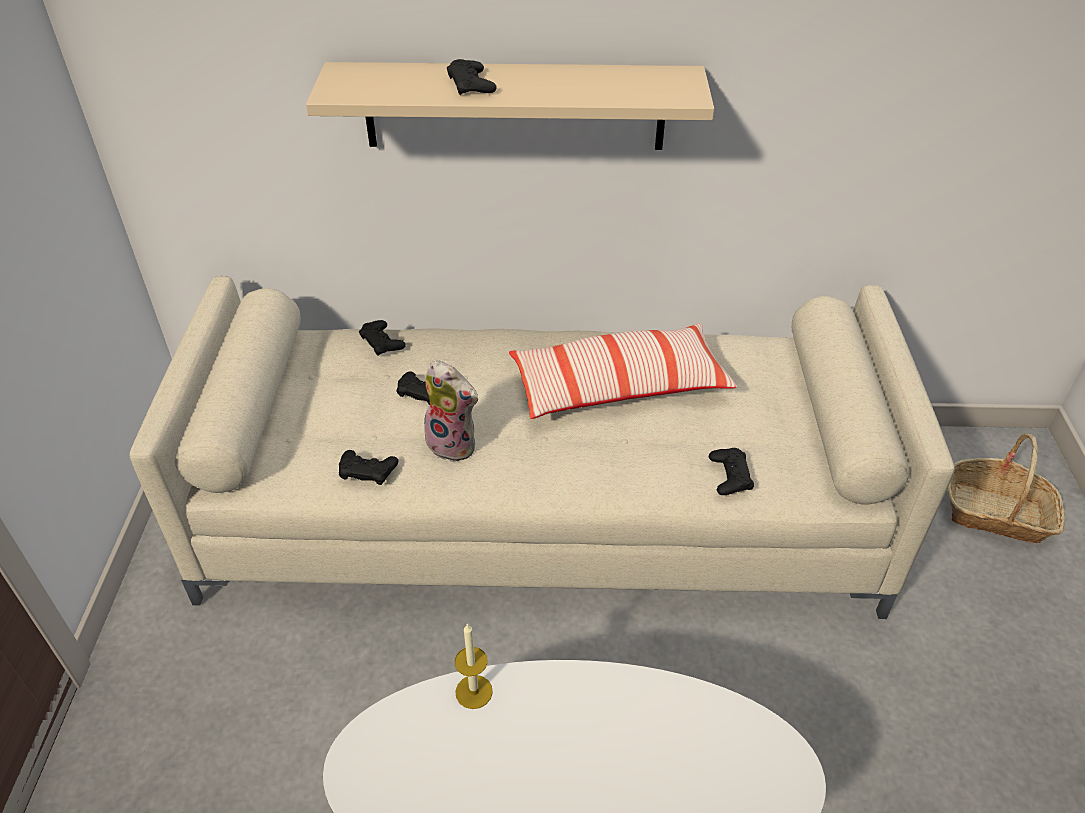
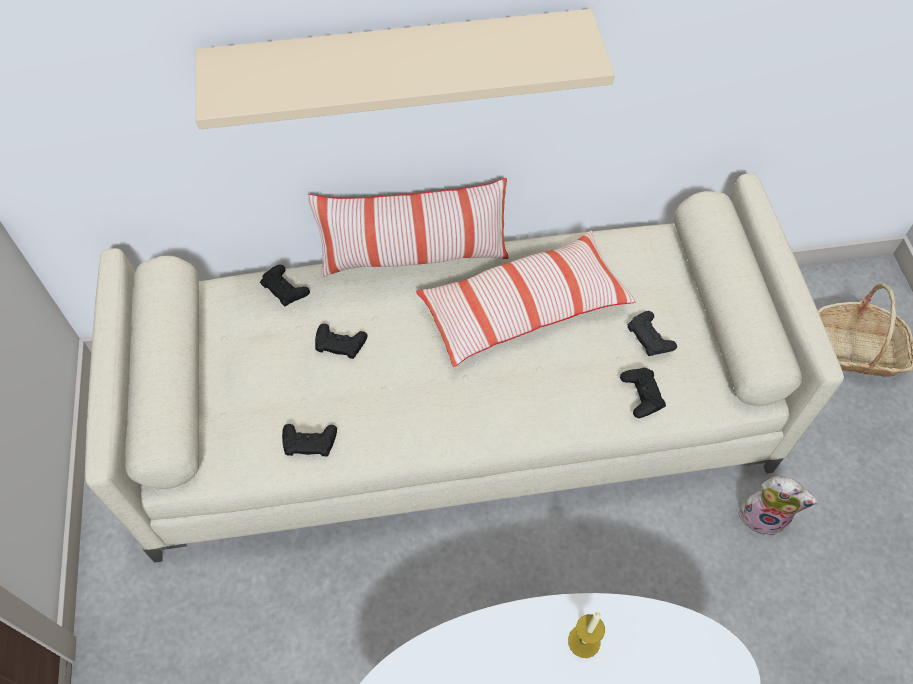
camera: 10 degrees left, 15 degrees up
(454, 444) = (383, 397): plush toy -> plush toy (764, 516)
(471, 84) = (361, 67): black game controller -> black game controller (650, 337)
(474, 691) = (454, 644): candle -> candle (584, 641)
(517, 331) = (413, 256): none -> pillow

